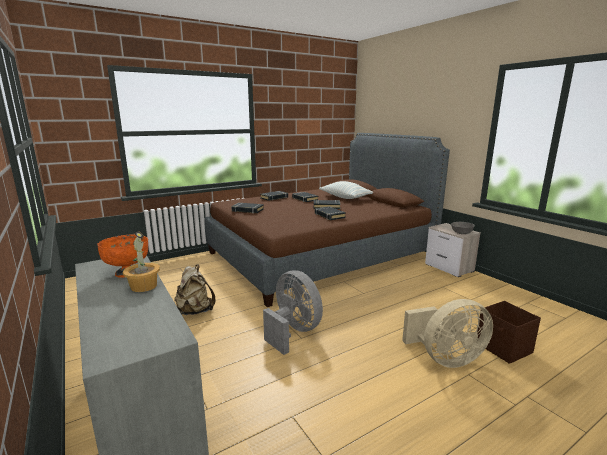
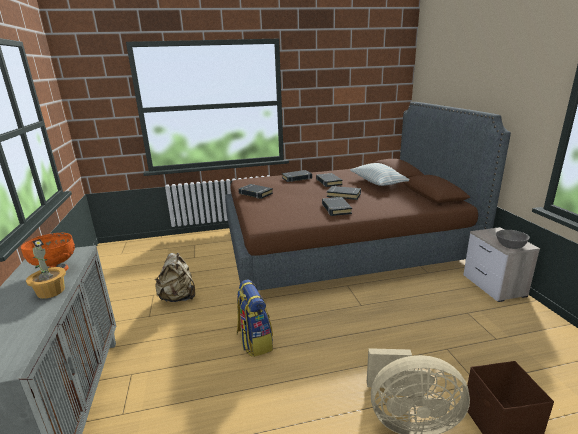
camera: 20 degrees right, 5 degrees up
(293, 332) = (254, 341): grey fan -> backpack

